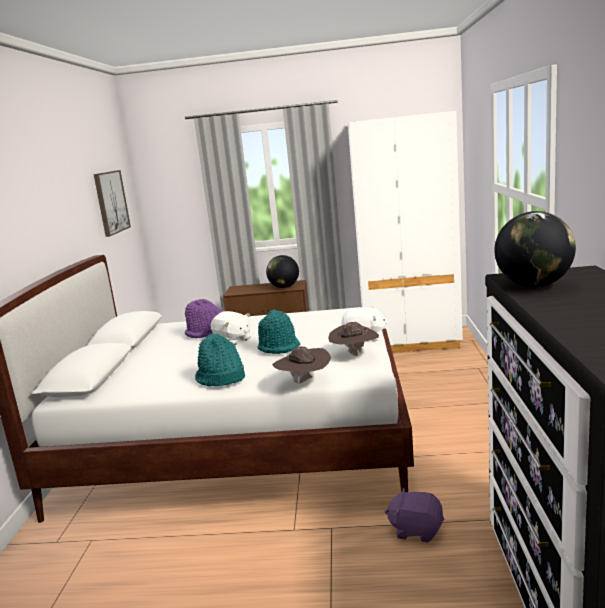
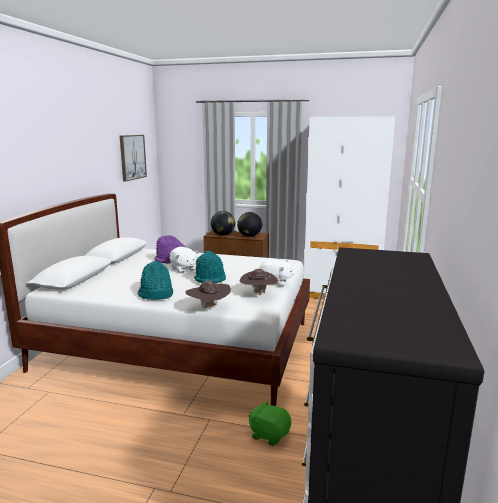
camera: 10 degrees right, 0 degrees up
(416, 530) = (269, 434): purple plush toy -> green plush toy
(533, 285) = (362, 261): globe -> globe (223, 235)

